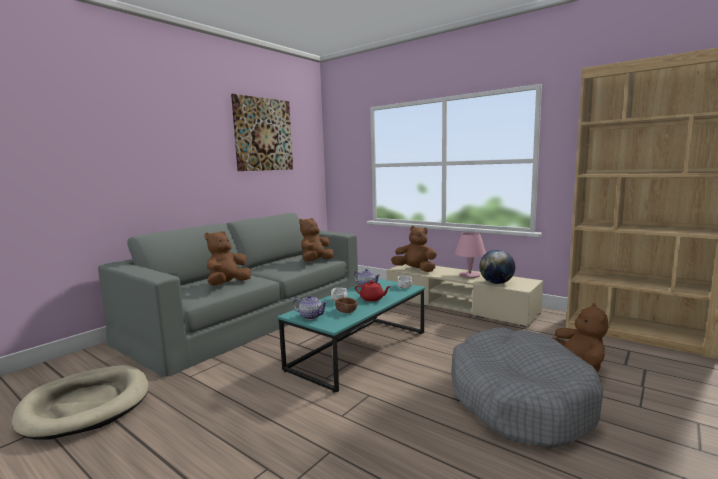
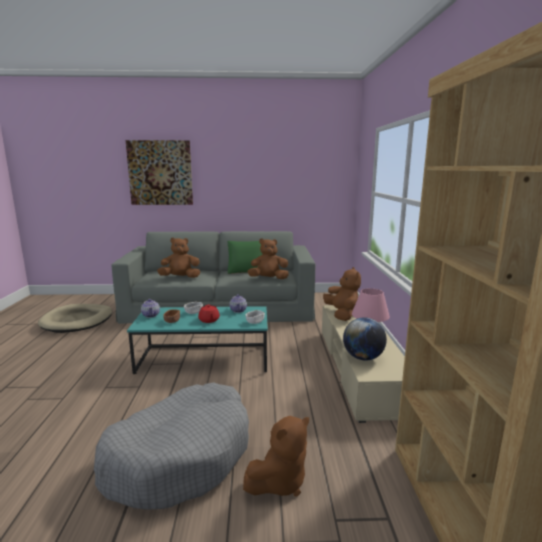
camera: 50 degrees right, 5 degrees up
(263, 134) = (279, 158): picture -> picture (160, 173)
(274, 262) = (246, 270): none -> green pillow

